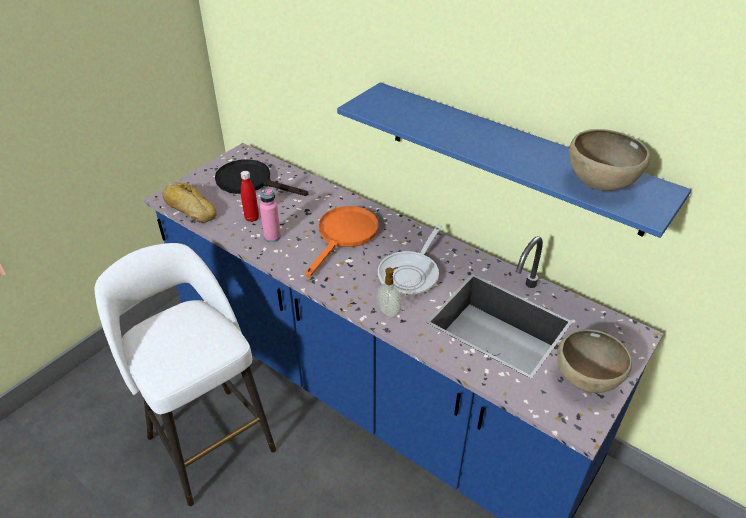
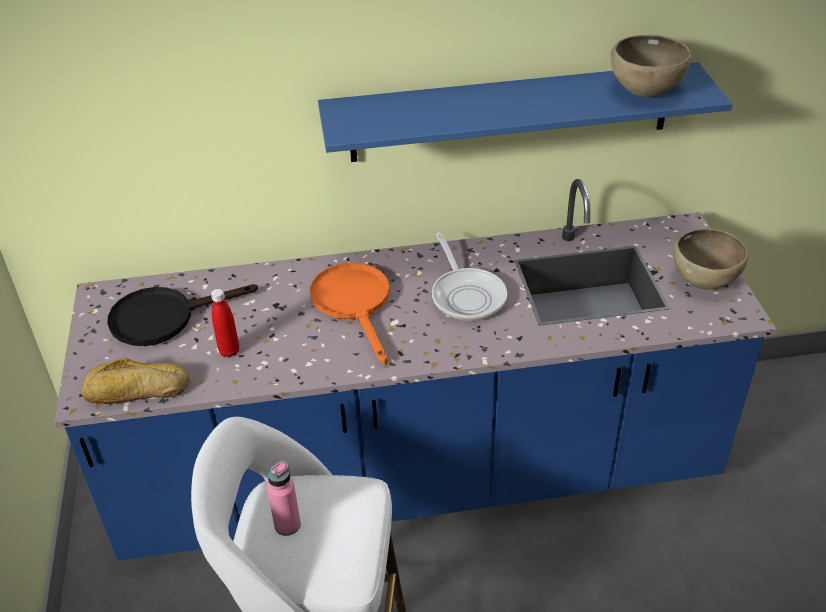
camera: 45 degrees left, 0 degrees up
(272, 237) = (283, 353): pink bottle -> pink bottle (287, 525)
(389, 311) = (497, 338): soap dispenser -> none

